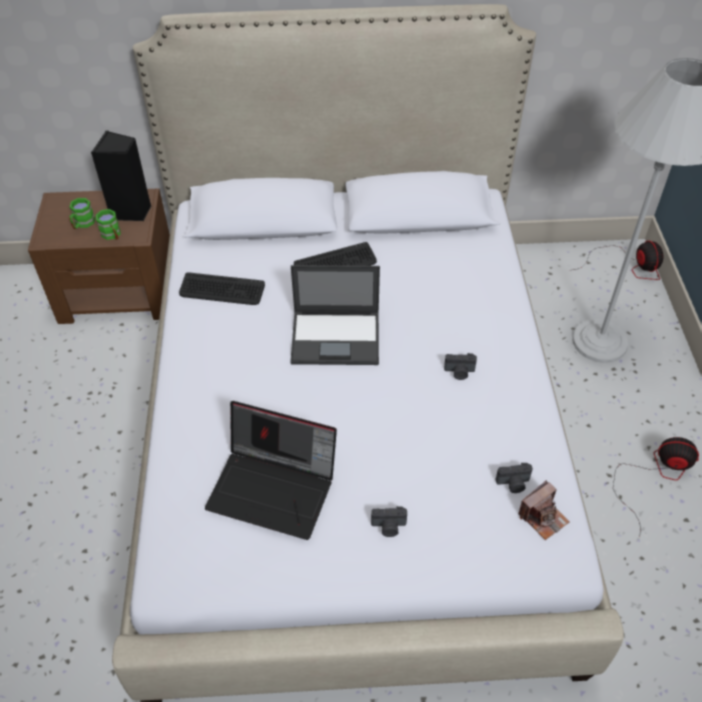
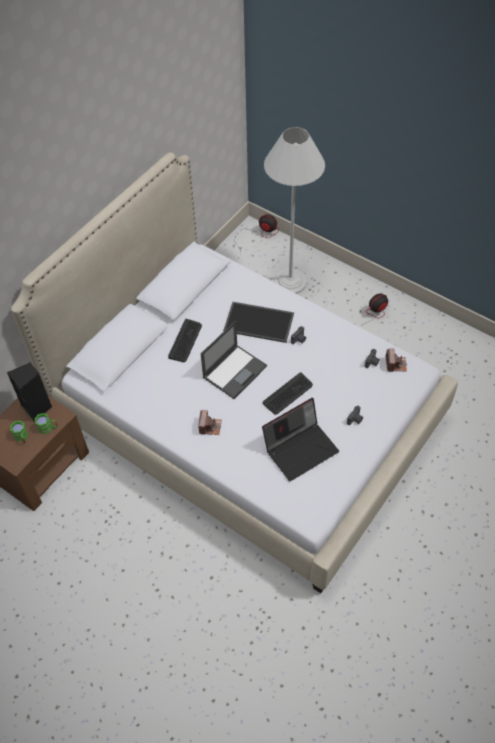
camera: 50 degrees left, 5 degrees up
(222, 290) = (155, 398): keyboard -> keyboard (288, 394)
(225, 366) = (210, 426): none -> camera
(443, 313) = (259, 321): none -> tray

